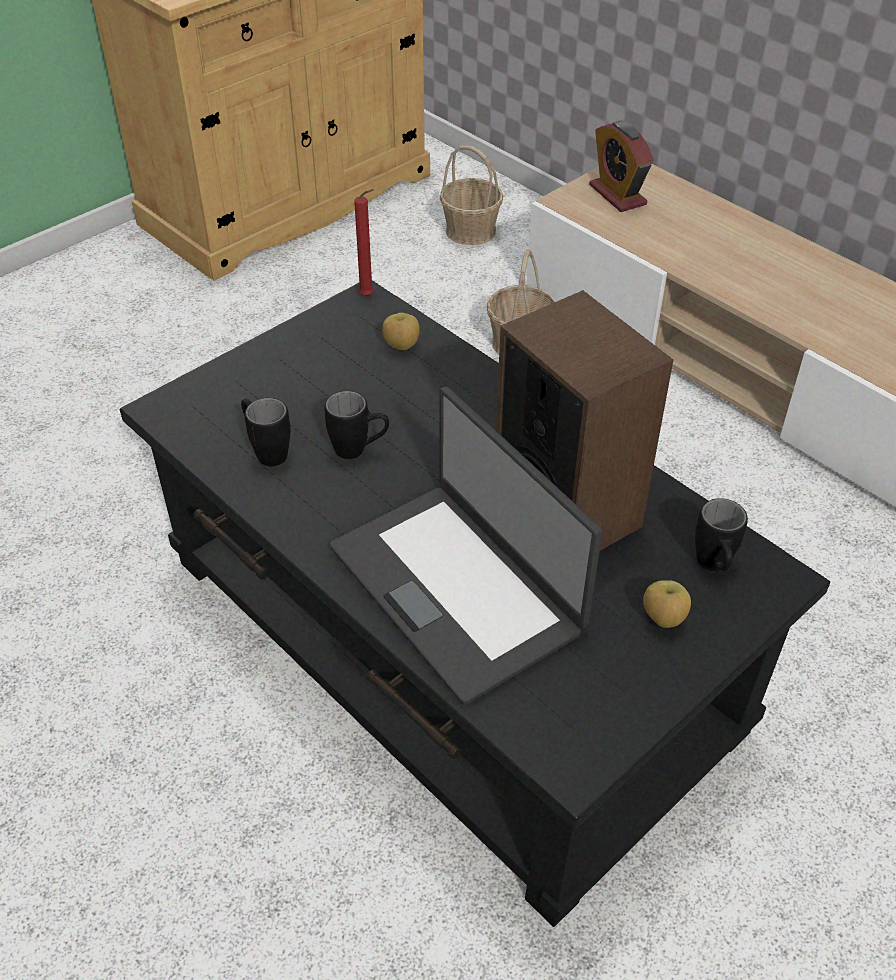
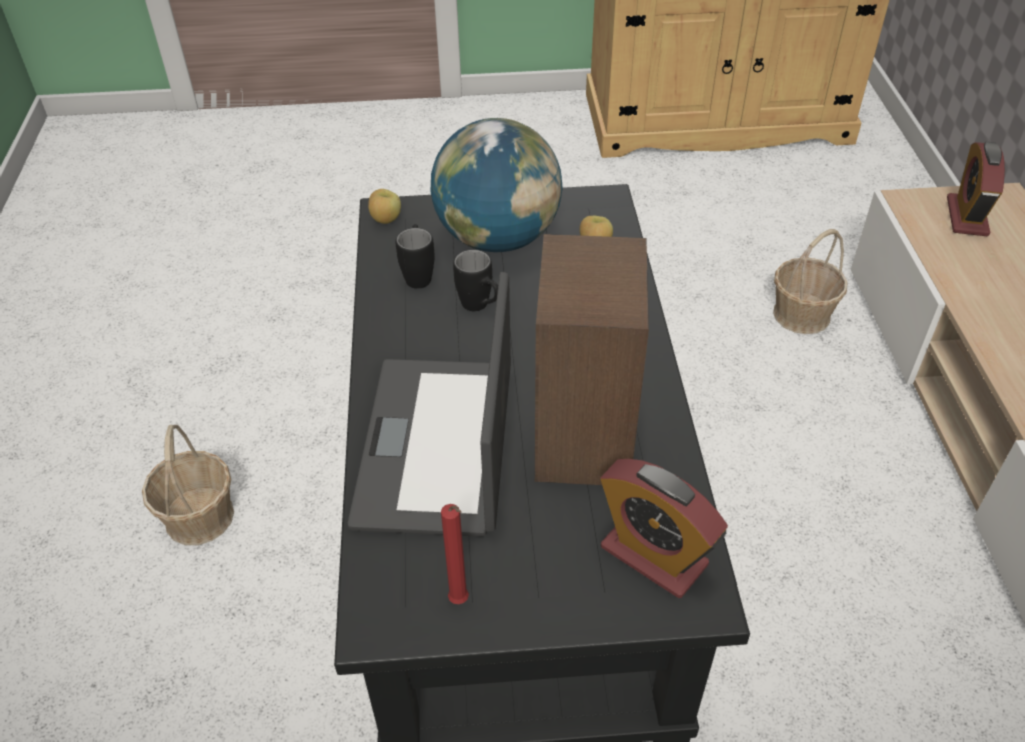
camera: 40 degrees right, 0 degrees up
(305, 380) = (498, 238): none -> globe
(368, 296) = (611, 198): red candle -> red candle (460, 602)
(470, 230) = (848, 203): basket -> basket (200, 516)
(662, 619) = (564, 567): apple -> apple (385, 220)
(714, 568) = (653, 556): black mug -> alarm clock

